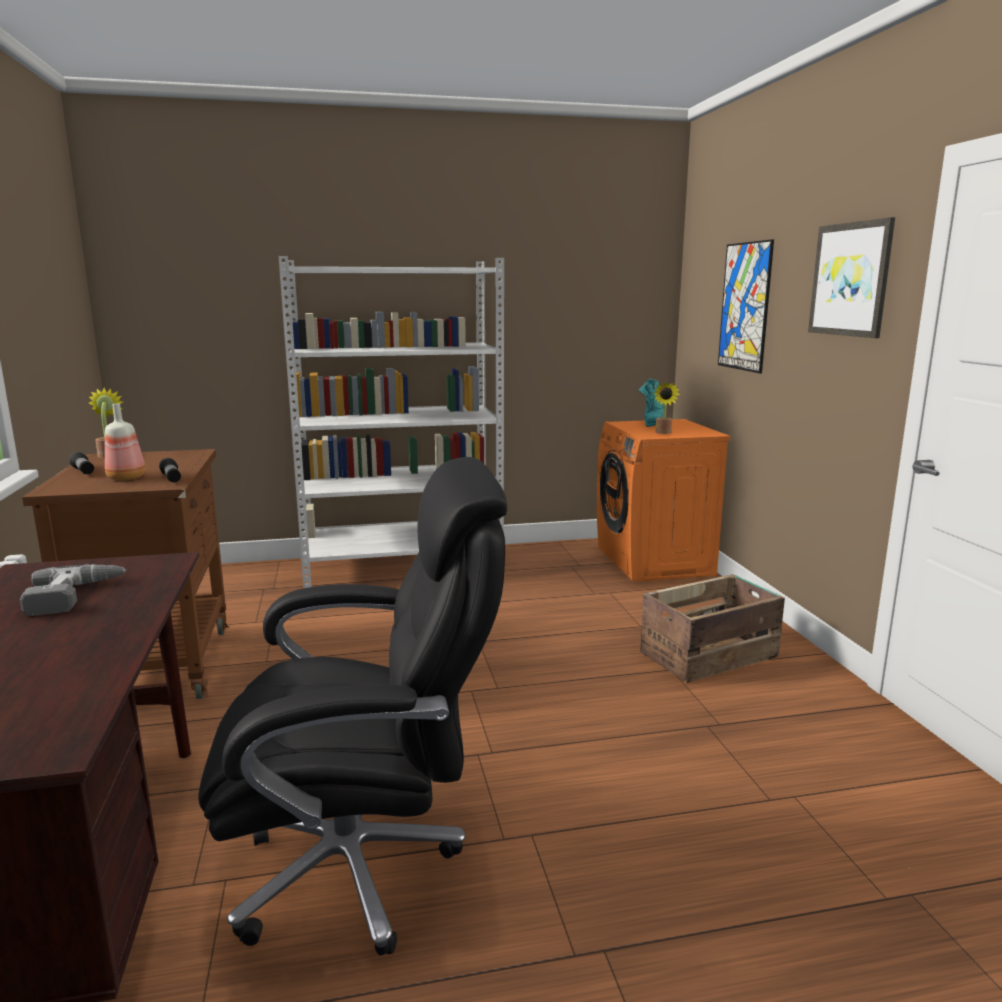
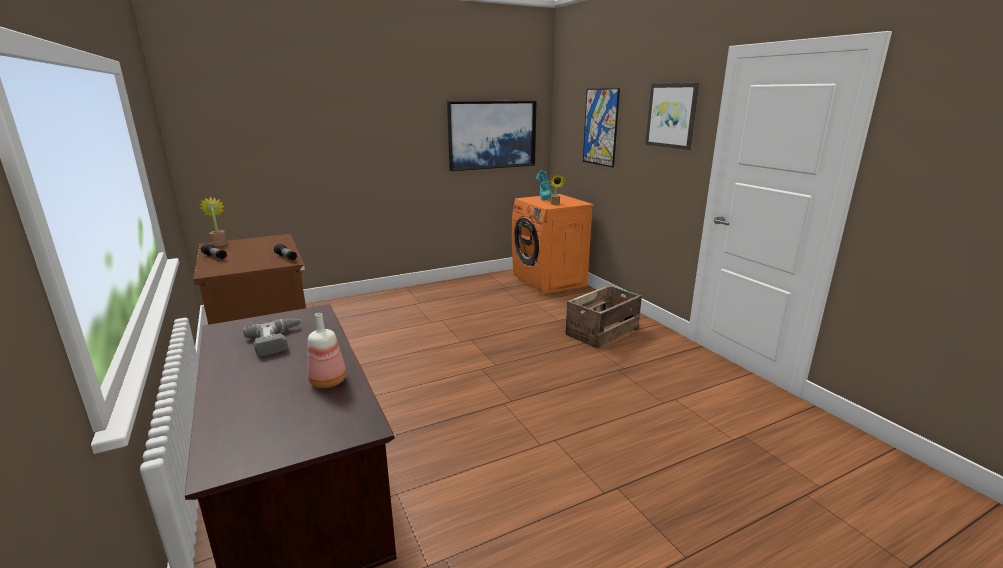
camera: 15 degrees left, 5 degrees up
(127, 477) = (253, 259): bottle -> bottle (328, 381)
(363, 869) = (473, 473): black office chair -> none
(402, 568) = (398, 299): white bookcase -> none
(574, 320) = (492, 135): none -> picture

